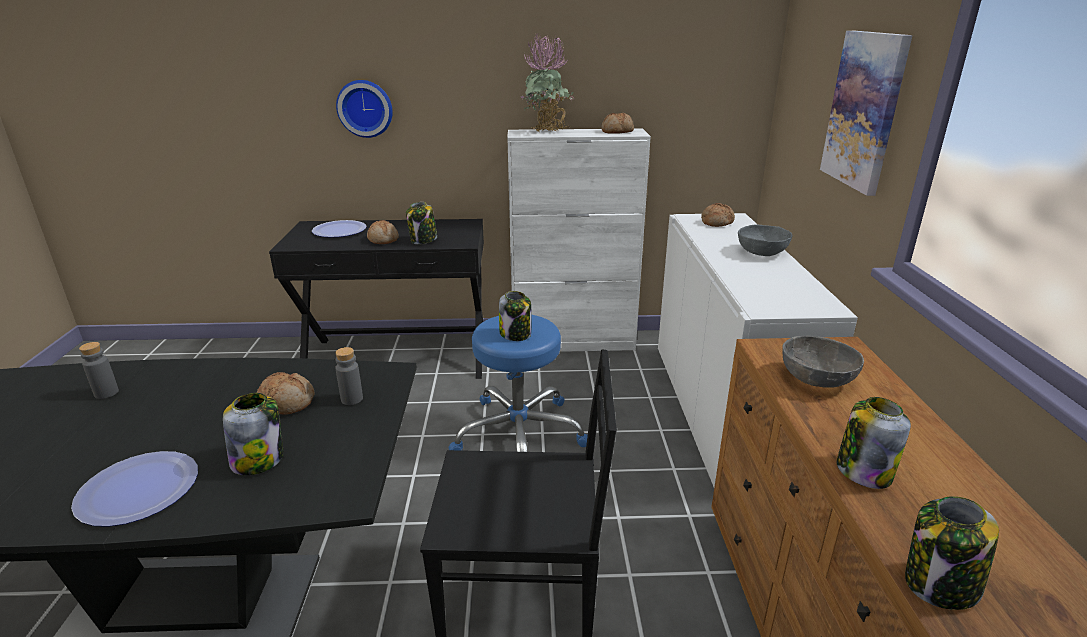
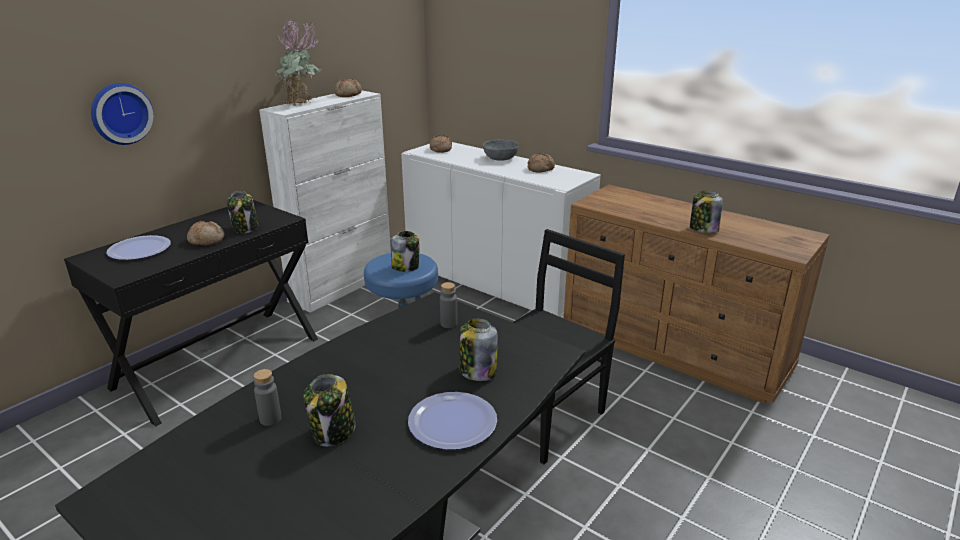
camera: 50 degrees left, 0 degrees up
(287, 402) = (416, 346): bread -> bread (540, 169)
(817, 379) = (630, 206): grey bowl -> none
(864, 110) = (540, 53): picture -> none
(940, 585) = (773, 248): jar -> jar (333, 432)

